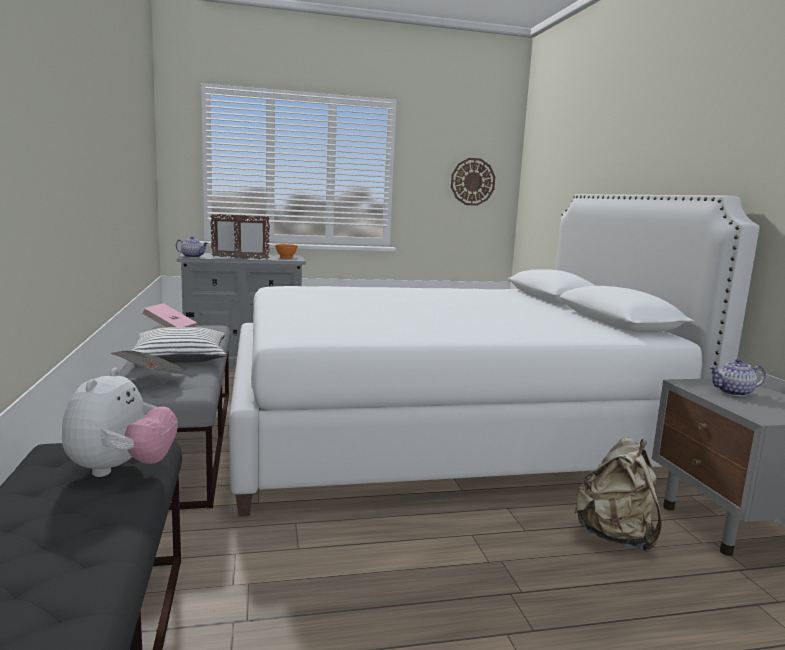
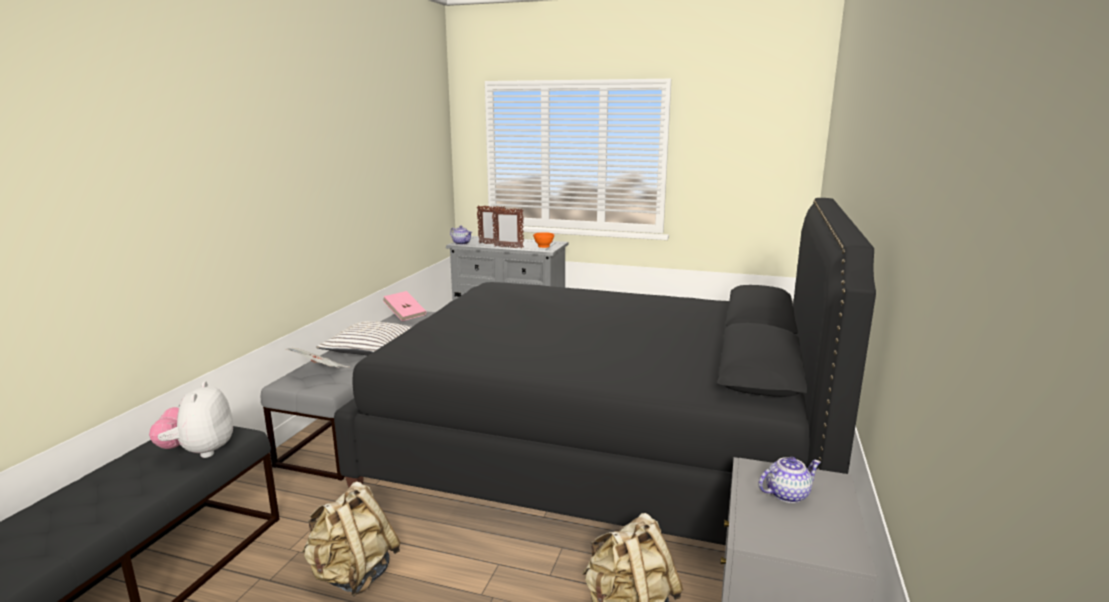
camera: 30 degrees right, 5 degrees up
(121, 469) = (199, 452): plush toy -> plush toy turned 135 degrees clockwise
(342, 584) = (353, 574): none -> beige backpack
(442, 431) = (600, 448): white bed -> black bed
(472, 181) = (761, 163): wall clock -> none
(733, 392) = (787, 494): teapot -> teapot turned 135 degrees clockwise

